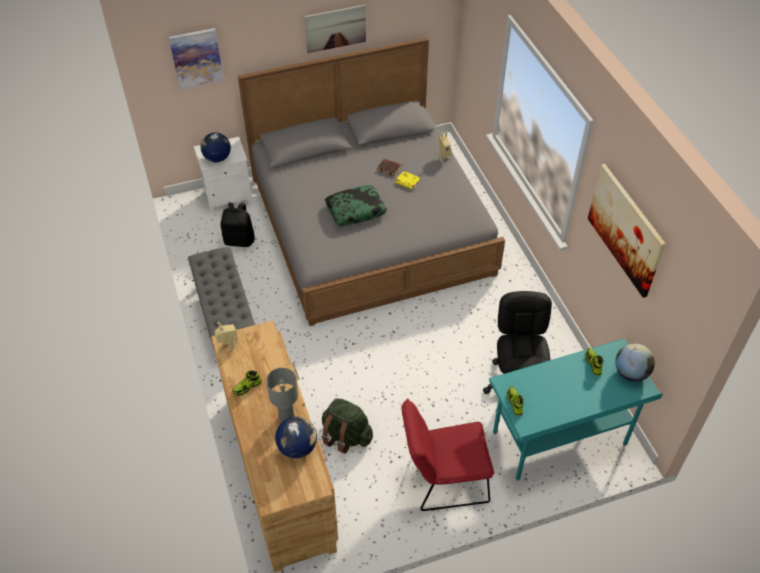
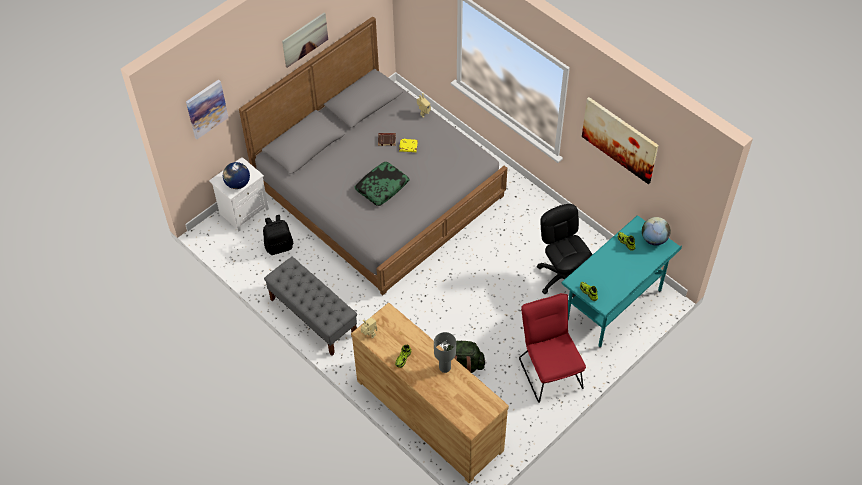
camera: 25 degrees left, 5 degrees up
(297, 447) = (466, 385): globe -> none
(443, 480) = (549, 369): red chair -> red chair turned 105 degrees clockwise

